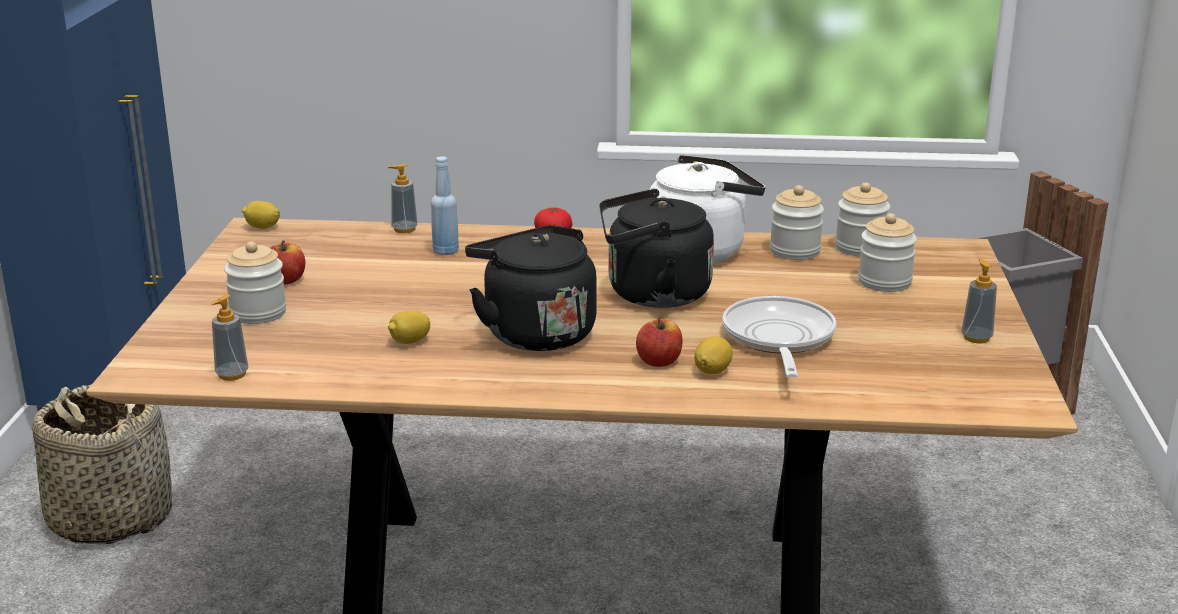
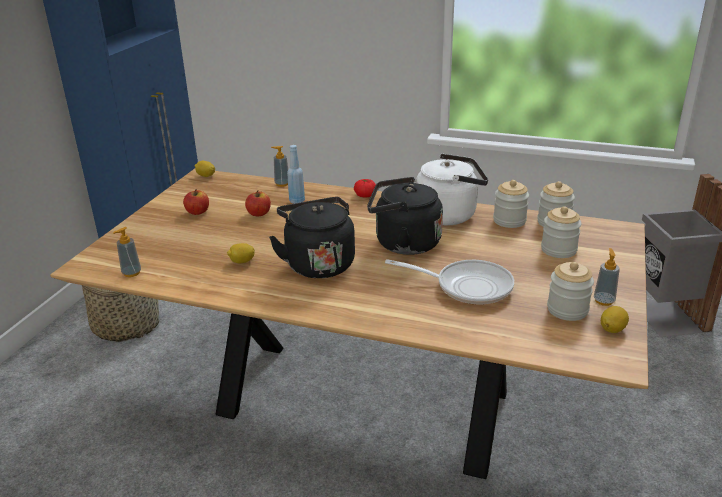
camera: 15 degrees right, 5 degrees up
(258, 313) = (170, 232): jar -> jar (567, 310)
(659, 361) = (383, 294): apple -> apple (259, 213)
(712, 371) = (413, 305): lemon -> lemon (612, 329)
(778, 340) = (467, 286): frying pan -> frying pan turned 90 degrees clockwise

